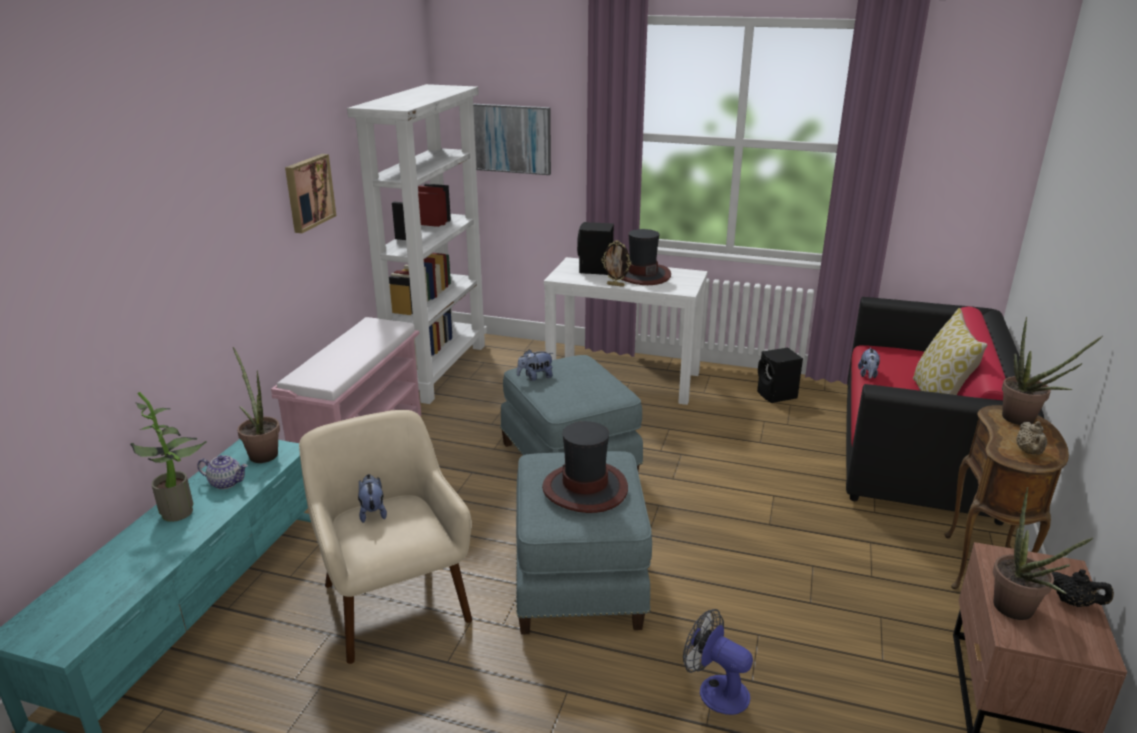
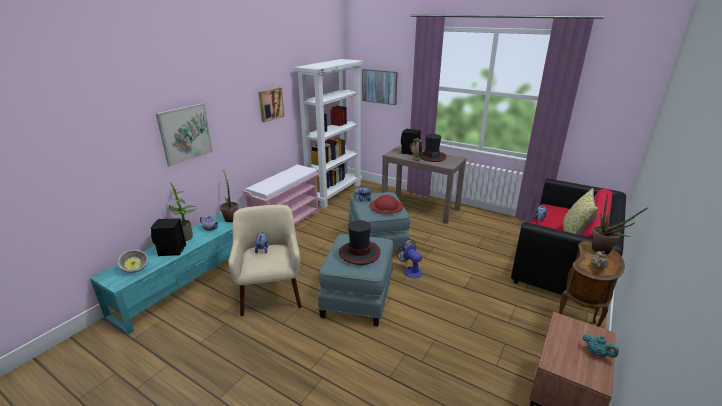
camera: 15 degrees right, 0 degrees up
(90, 603) = (135, 269): none -> bowl
(154, 276) = (185, 133): none -> picture
(589, 384) = (386, 205): none -> red hat
(624, 378) = (420, 207): white console table -> brown console table
(715, 690) = (401, 362): fan -> fan (410, 270)
(777, 395) = (496, 225): black speaker -> black speaker (171, 251)
(1018, 613) = (560, 352): potted plant -> none
(1073, 603) = (597, 353): black teapot -> turquoise teapot

